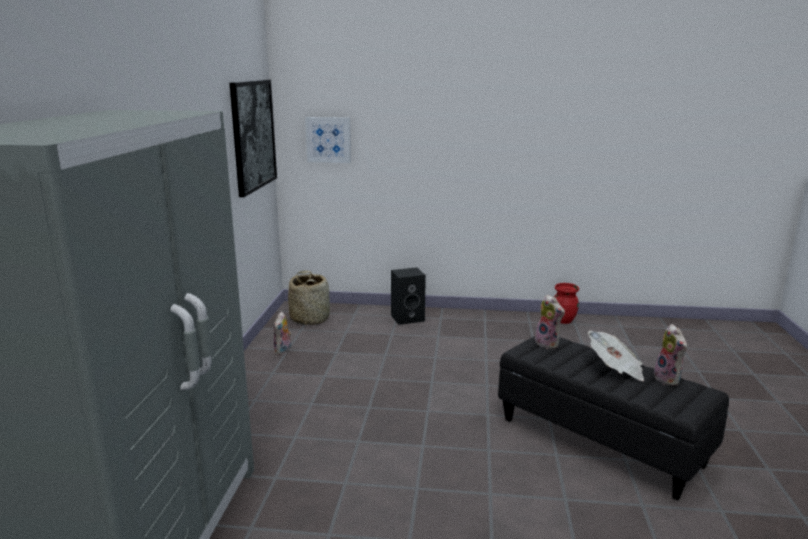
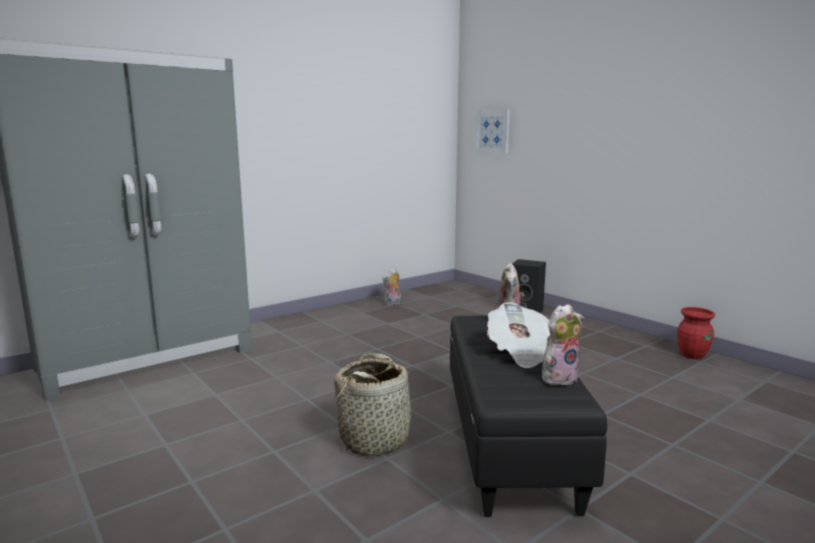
camera: 45 degrees right, 5 degrees down
(253, 135) = (416, 121): picture -> none
(310, 318) = (449, 292): basket -> basket (375, 439)
(669, 379) = (559, 377): plush toy -> plush toy turned 150 degrees counterclockwise

